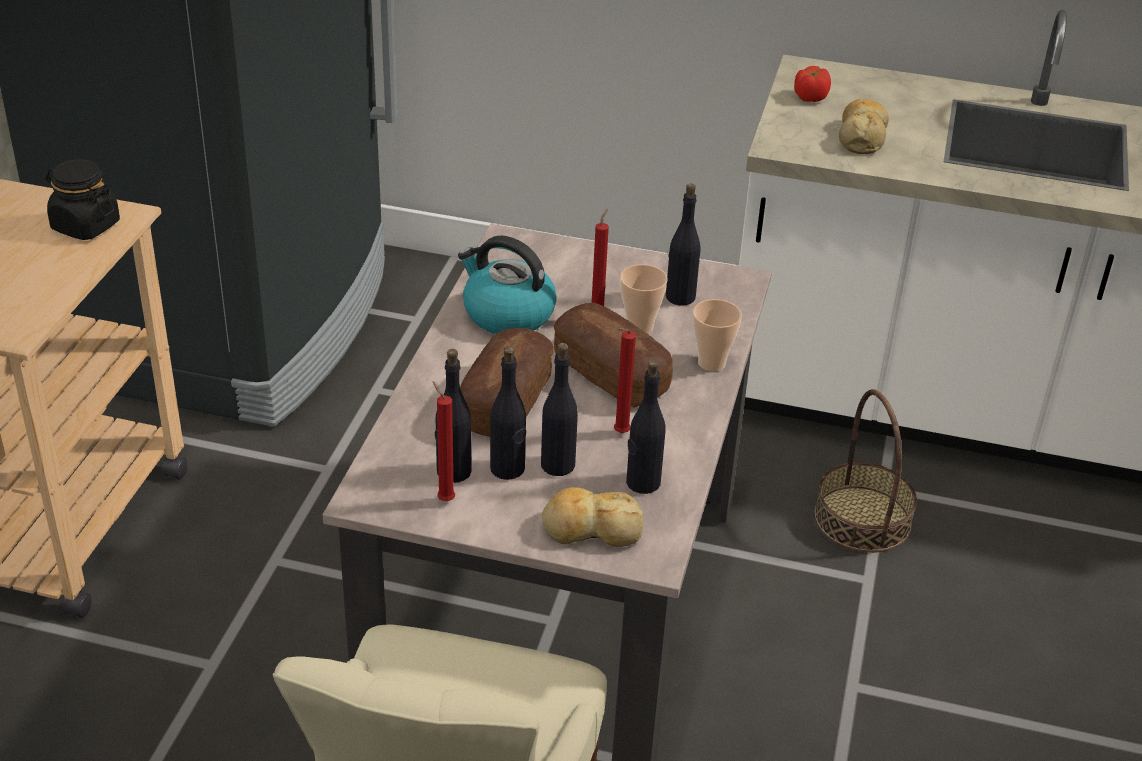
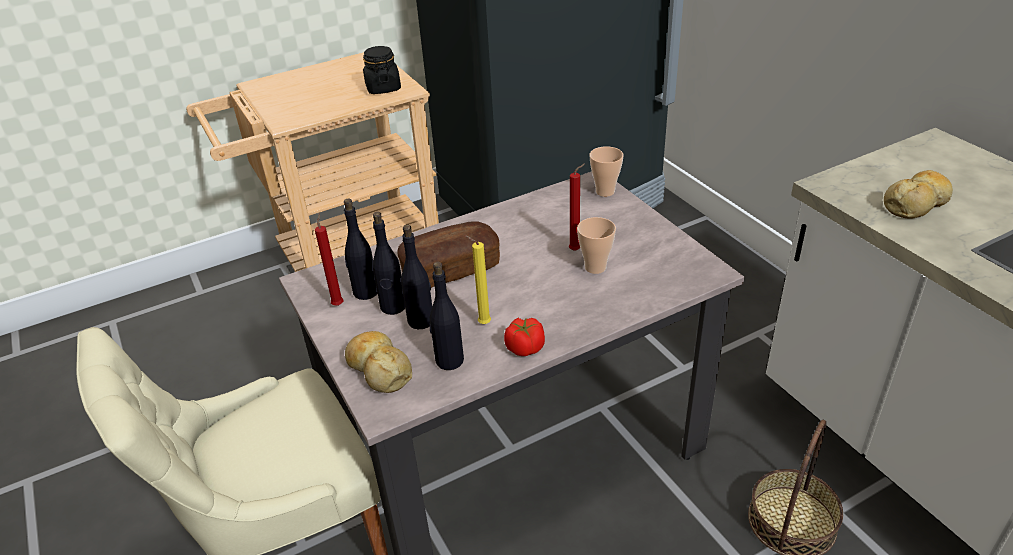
camera: 50 degrees right, 0 degrees up
(507, 314) = (528, 222): kettle -> none
(611, 374) = (533, 286): bread -> none
(619, 434) = (482, 323): red candle -> yellow candle
(680, 297) = (650, 262): black bottle -> none
(711, 363) = (607, 313): cup -> cup (605, 191)
(810, 97) = (911, 162): tomato -> tomato (524, 348)

